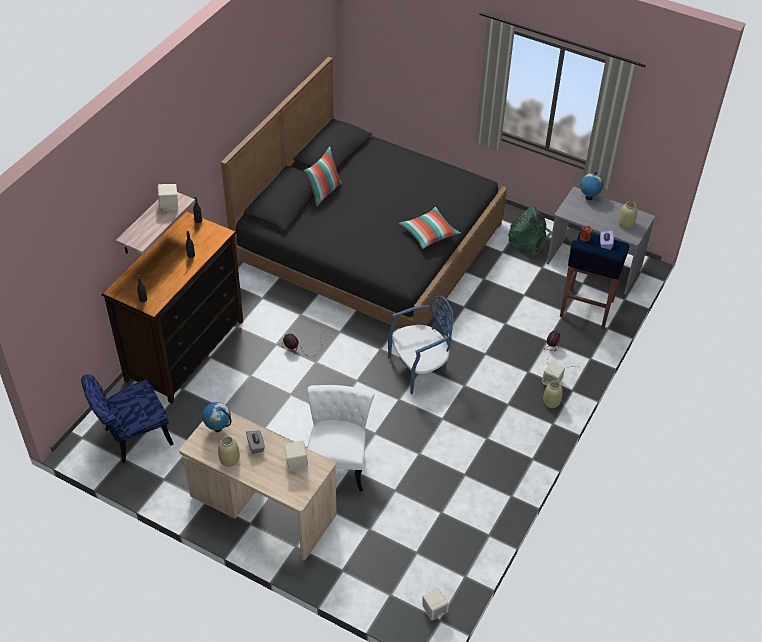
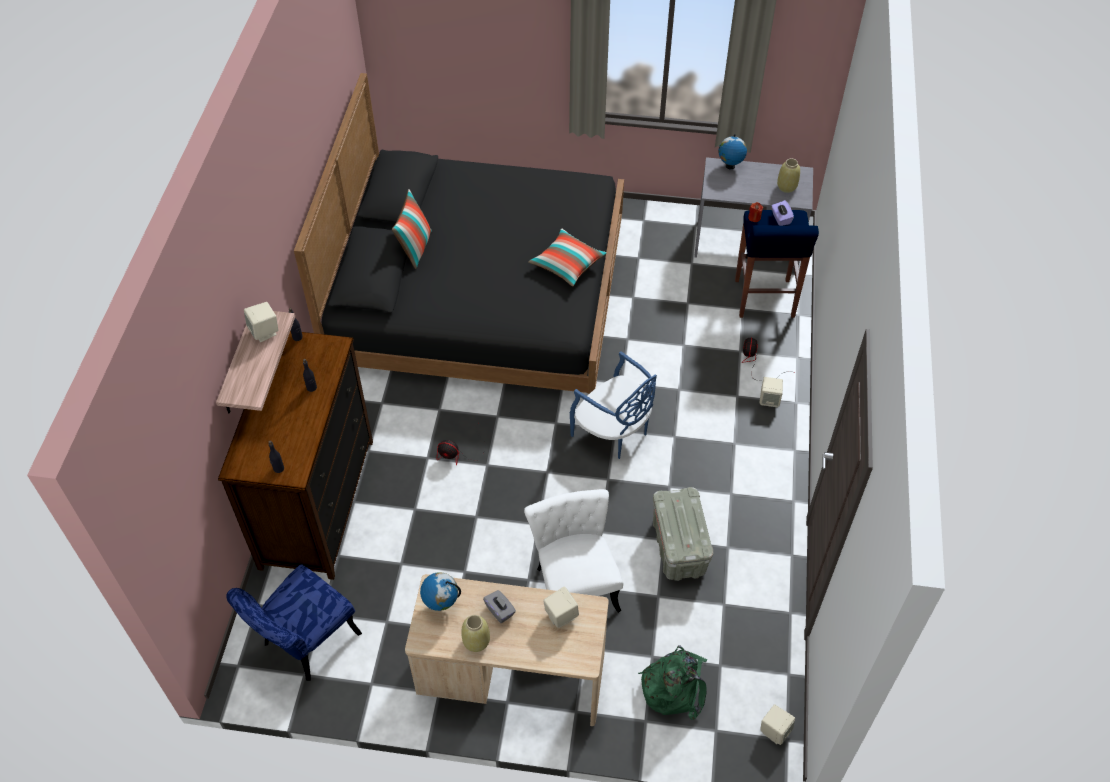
camera: 20 degrees left, 5 degrees up
(420, 368) = (613, 432): blue chair -> blue chair turned 90 degrees clockwise
(427, 462) = (678, 547): none -> grey storage box
(529, 240) = (661, 234): green backpack -> green backpack (674, 686)
(551, 402) = (780, 425): beige vase -> none

